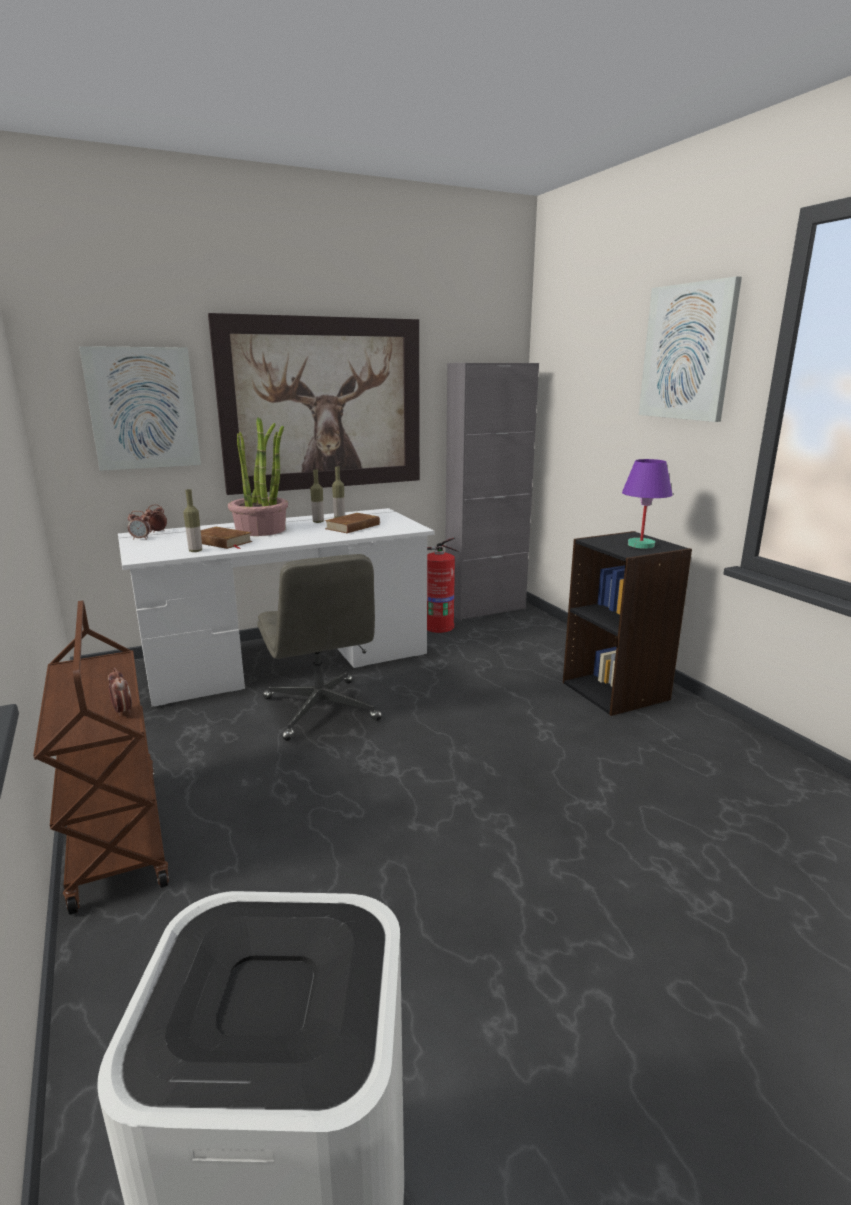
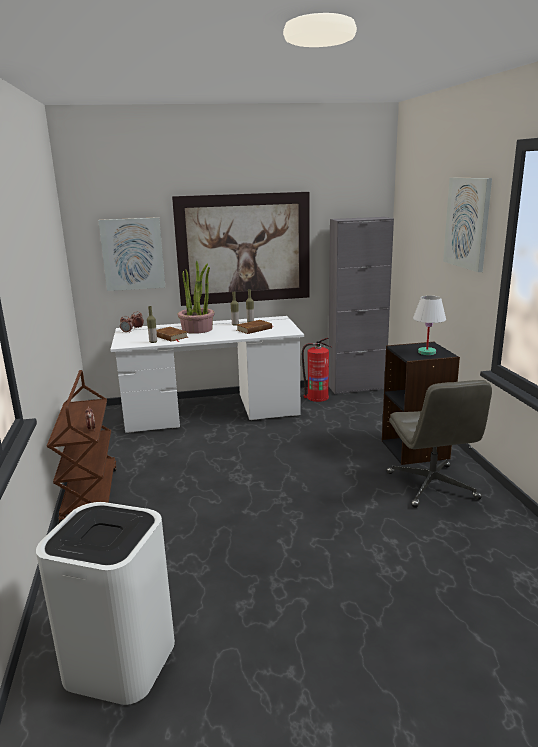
camera: 15 degrees right, 0 degrees up
(321, 710) = (220, 443): grey office chair -> grey office chair (432, 486)
(641, 545) = (427, 352): purple table lamp -> white table lamp

